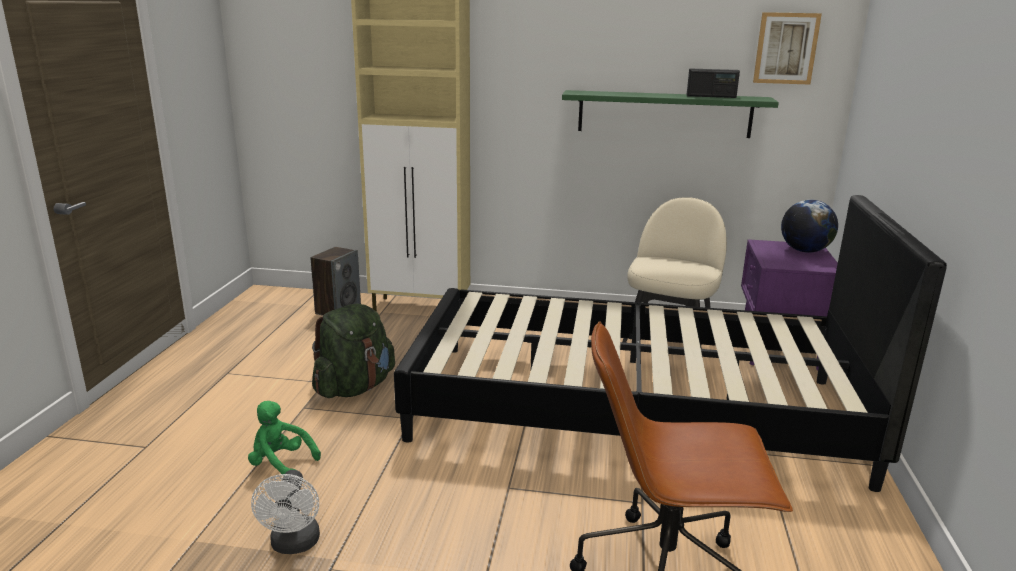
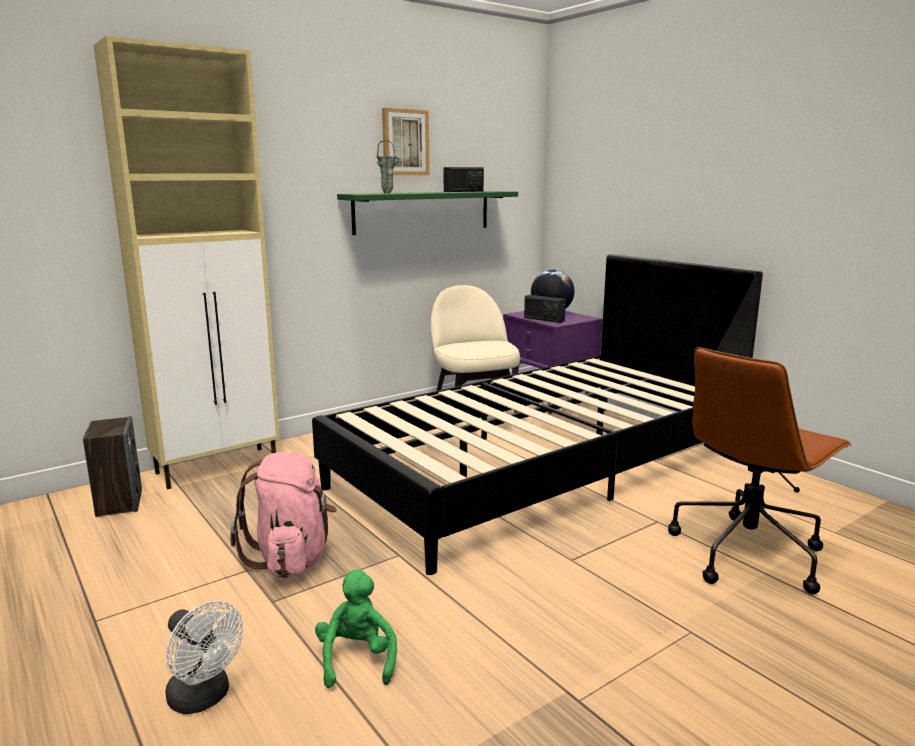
camera: 45 degrees left, 5 degrees down
(280, 464) = (357, 659): green plush toy -> green plush toy turned 105 degrees clockwise
(294, 545) = (514, 708): white fan -> white fan (204, 698)
(355, 387) = (291, 558): green backpack -> pink backpack
(608, 93) = (388, 193): none -> green vase
(772, 256) = (544, 319): none -> radio
(786, 48) = (501, 149): picture -> picture (405, 142)

